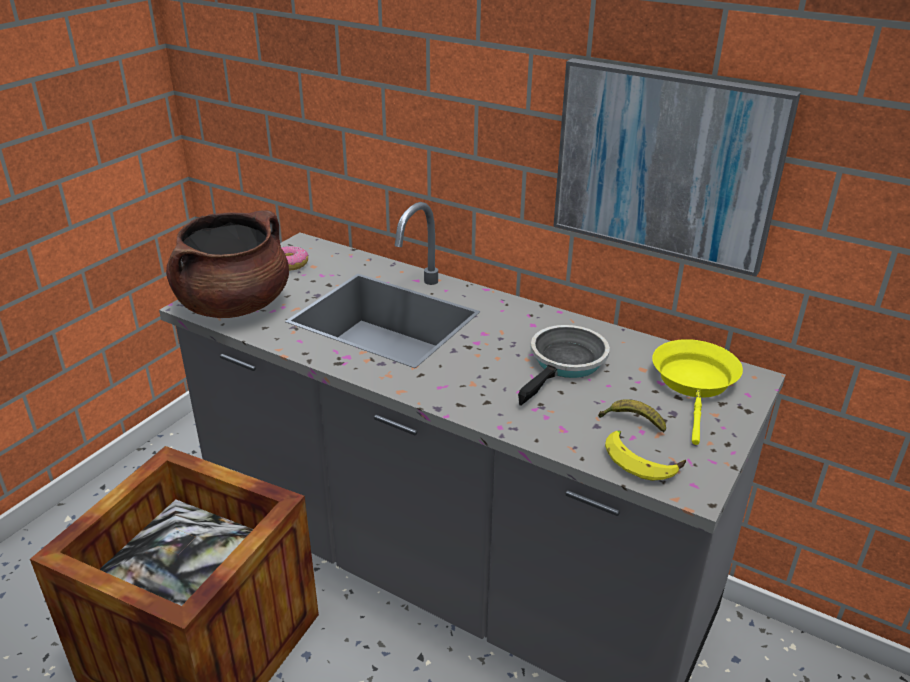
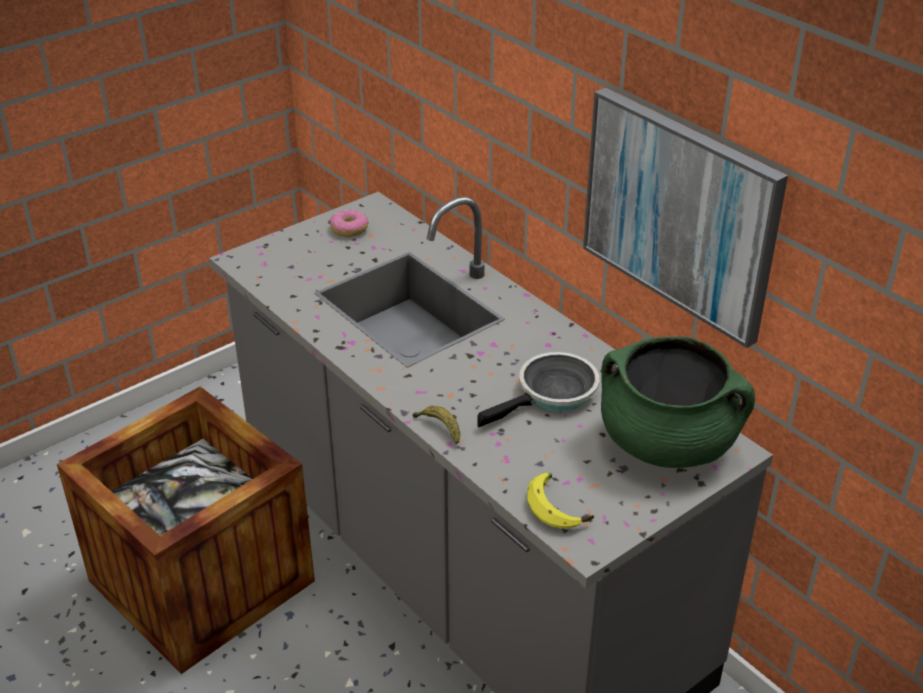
camera: 20 degrees right, 5 degrees up
(234, 305) = (277, 266): brown cooking pot -> none
(632, 421) = (577, 467): banana -> banana (439, 428)
(695, 384) = (668, 443): yellow frying pan -> green cooking pot

